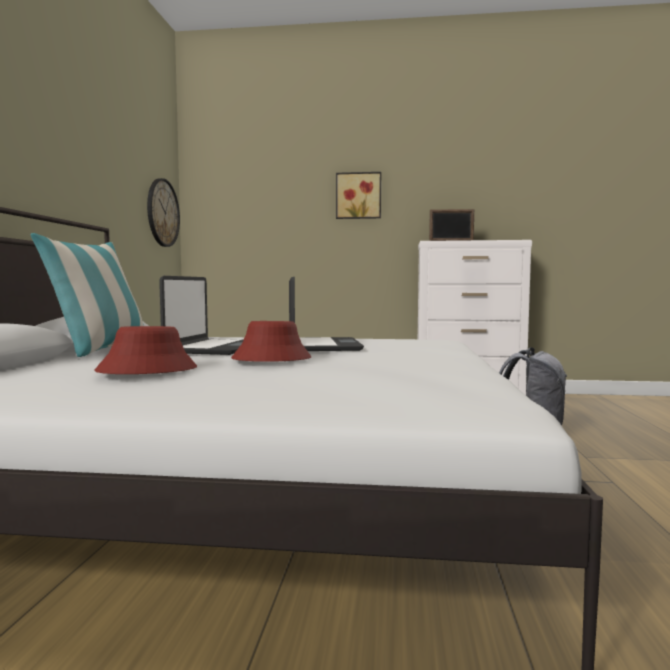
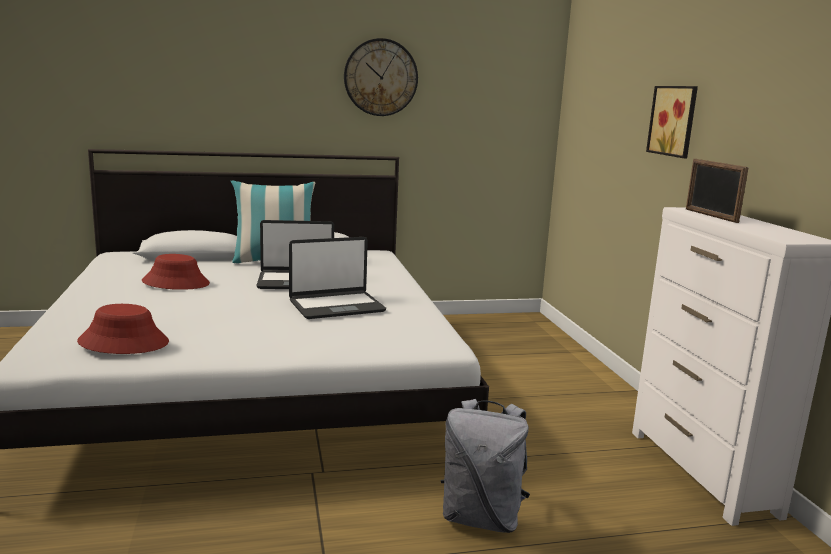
camera: 70 degrees right, 10 degrees up
(162, 213) = (512, 130): wall clock -> wall clock (380, 77)
(271, 359) = (231, 300): red hat -> red hat (124, 342)

